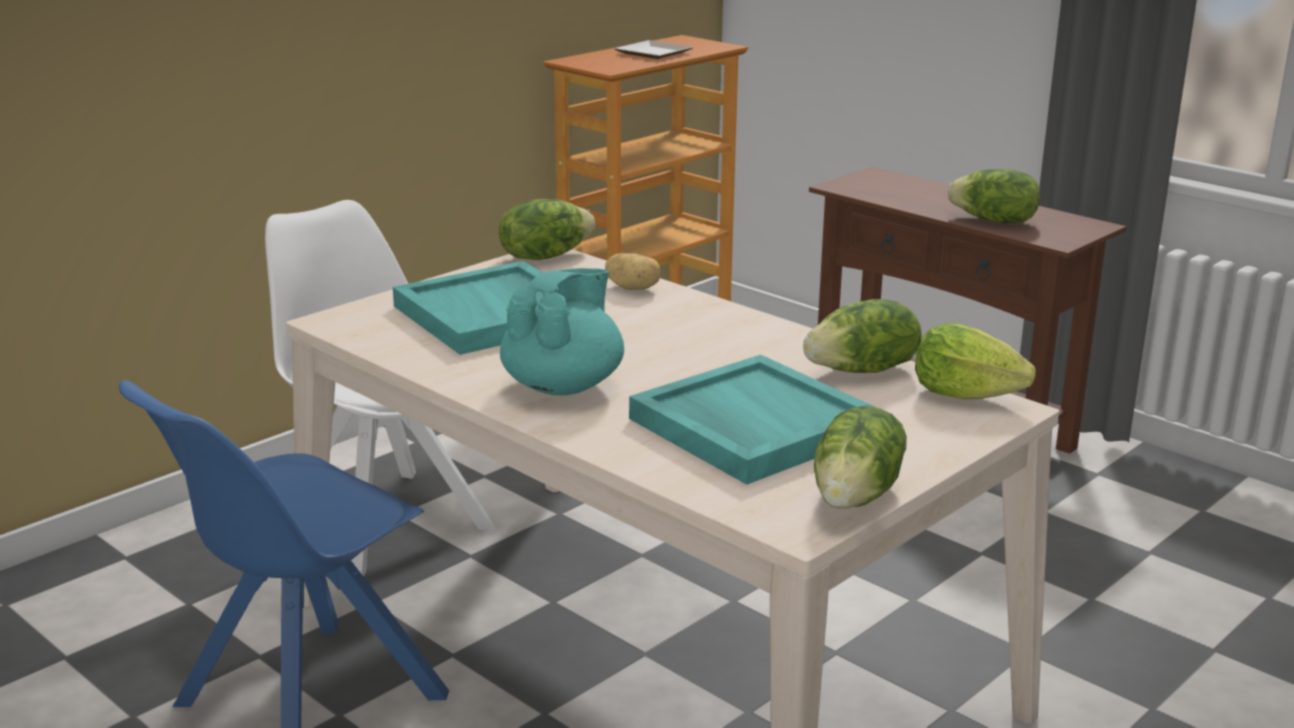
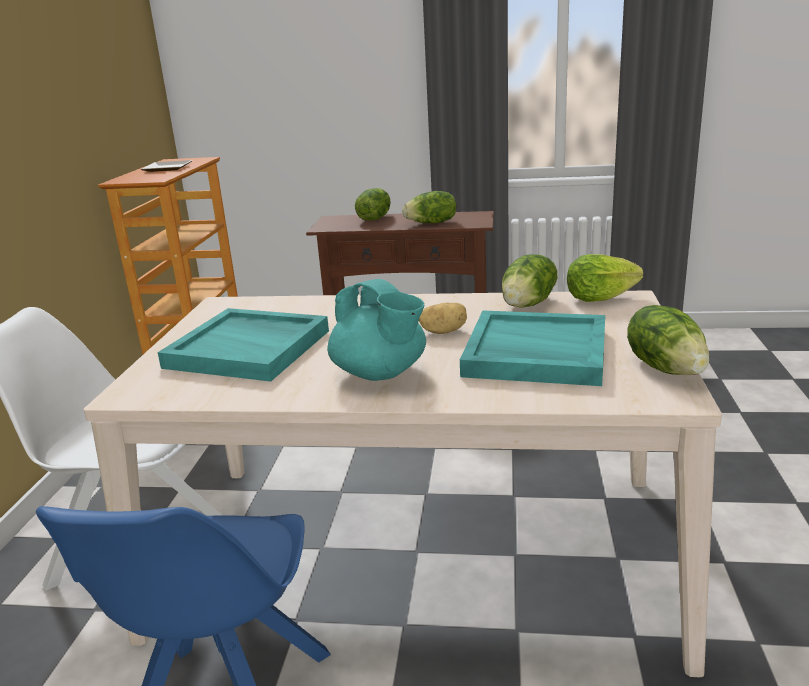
camera: 35 degrees left, 0 degrees up
(544, 256) = (219, 305): lettuce -> lettuce (374, 218)
(564, 386) = (380, 373): turquoise teapot -> turquoise teapot turned 150 degrees clockwise
(633, 288) = (314, 305): potato -> potato (443, 331)

